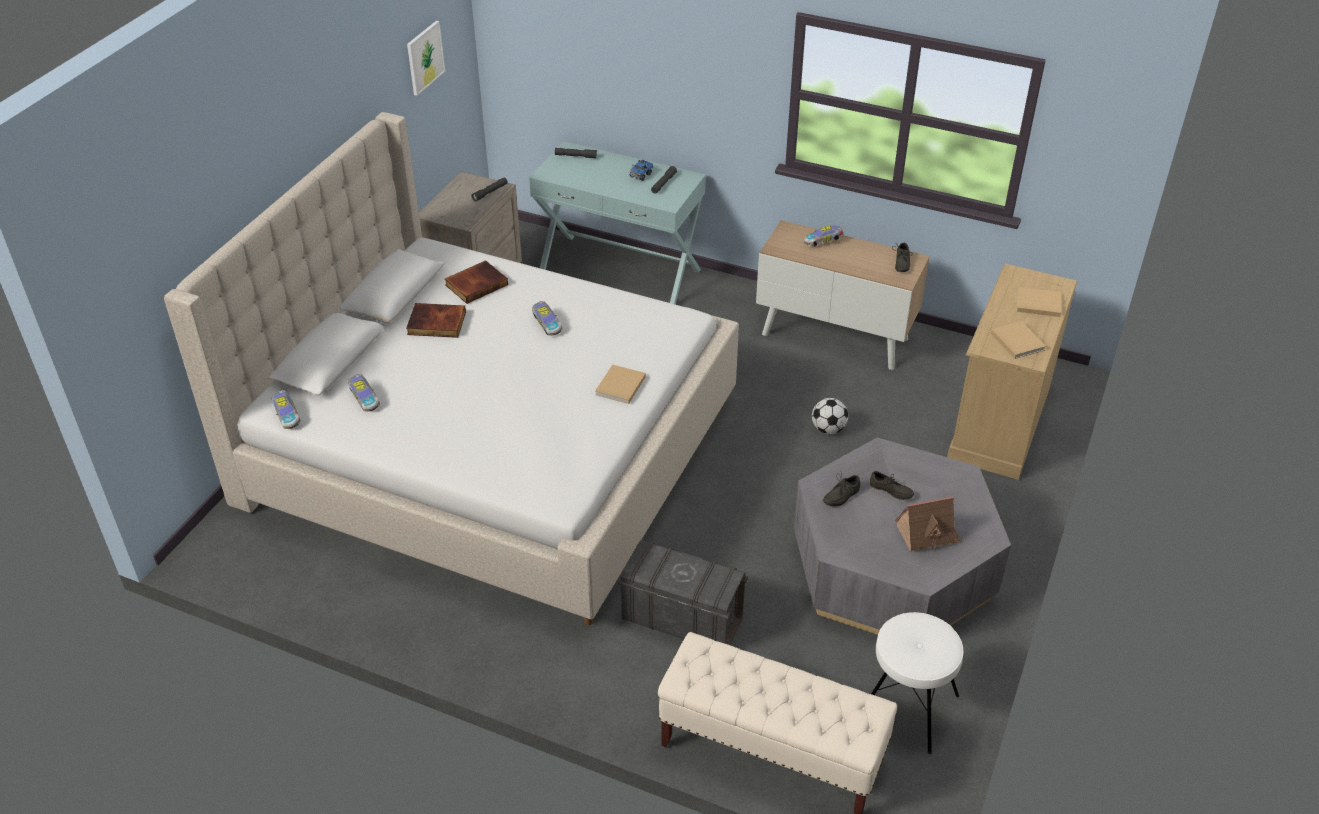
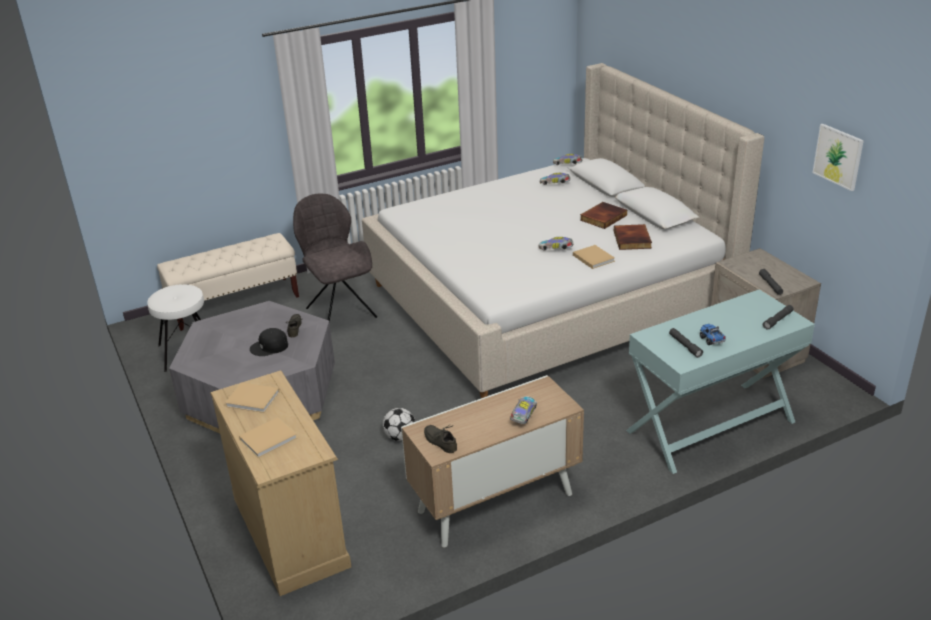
camera: 130 degrees right, 10 degrees down
(620, 387) = (461, 252): beige book -> beige book (592, 257)
(682, 619) = (340, 311): grey storage box -> grey chair
(890, 492) = (270, 347): grey shoe -> black cap
(927, 534) = (224, 343): toy house -> none

